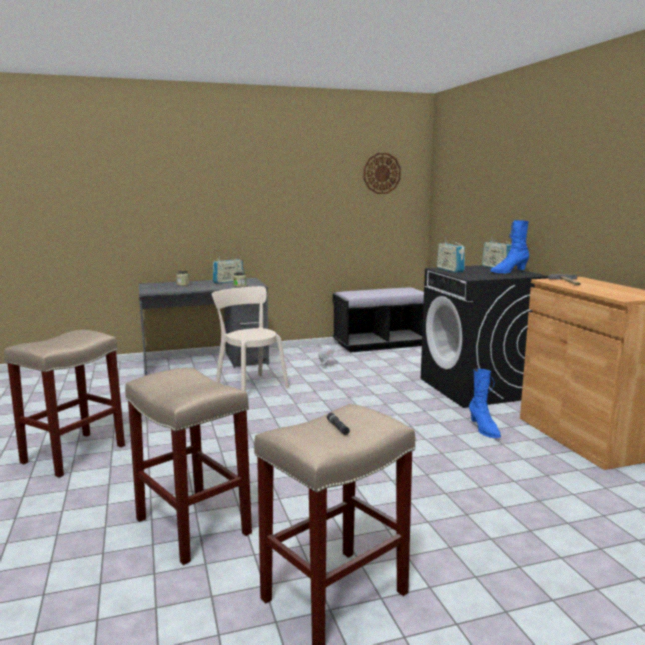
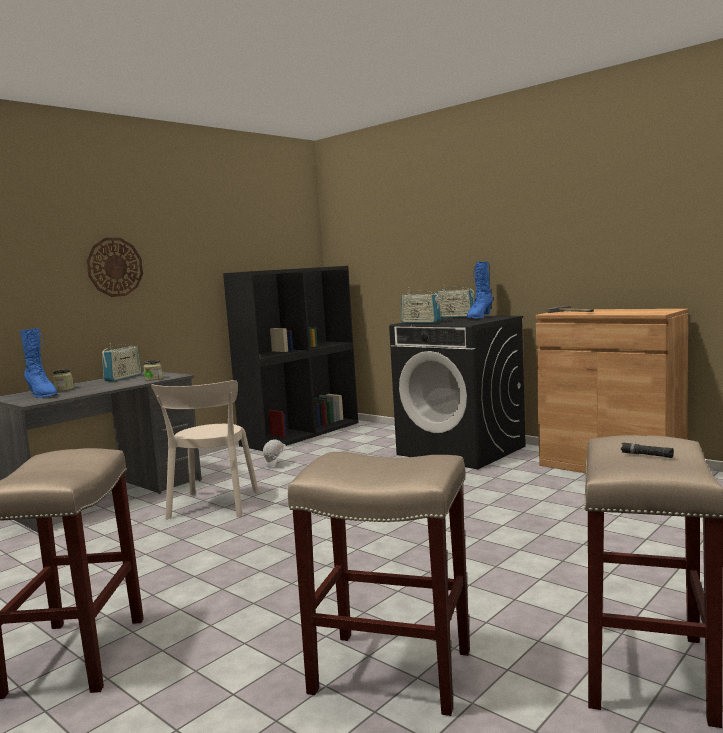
camera: 30 degrees left, 5 degrees down
(250, 386) = (213, 506): beige chair -> beige chair turned 105 degrees counterclockwise
(380, 344) = (301, 433): black bench -> black bookcase
(382, 173) = (275, 230): wall clock -> wall clock (115, 267)
(483, 429) = (525, 482): blue boot -> blue boot (42, 395)

